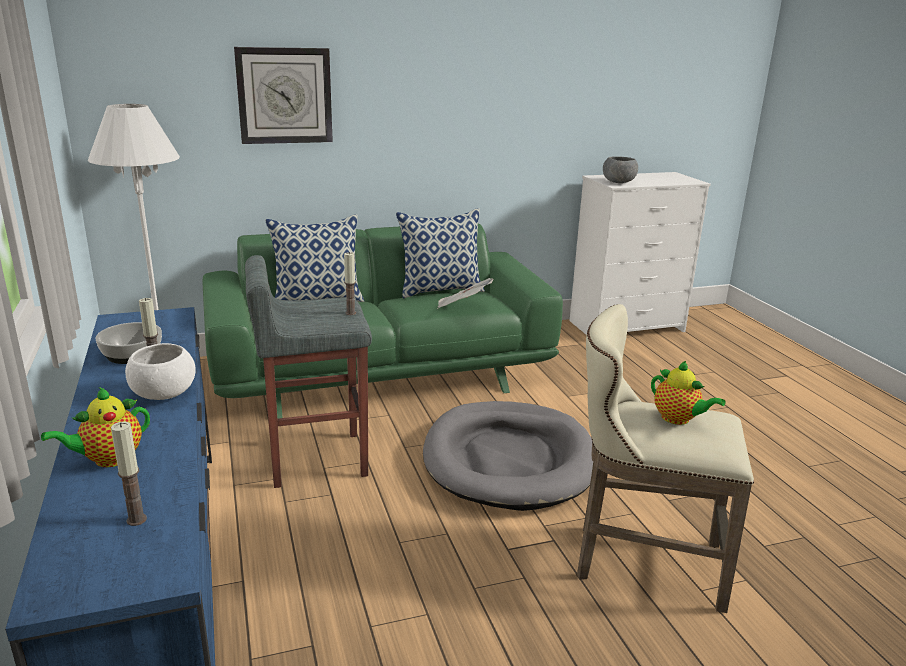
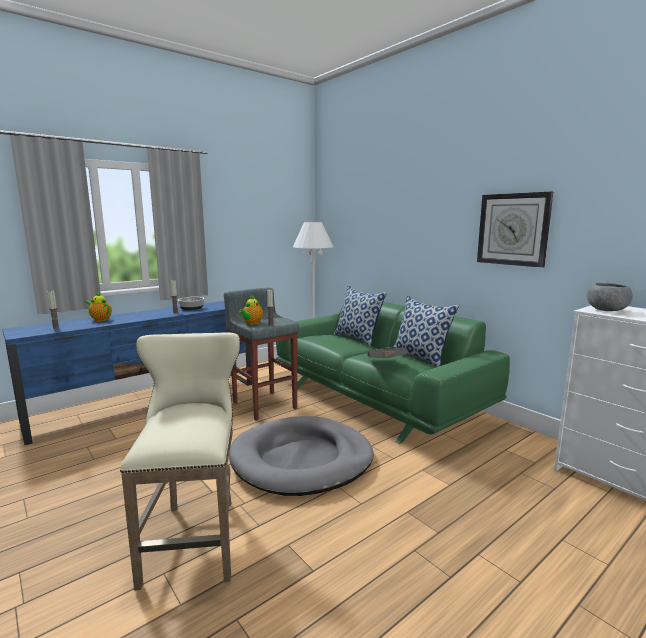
camera: 70 degrees right, 10 degrees down
(163, 393) = (155, 316): white bowl -> none
(284, 96) = (386, 220): wall clock -> wall clock (513, 229)
(678, 419) = (184, 420): teapot -> teapot (252, 323)

